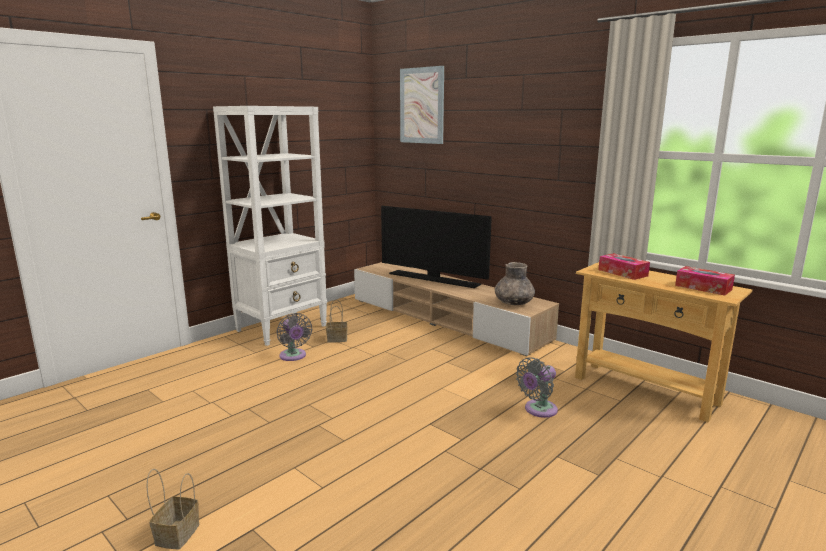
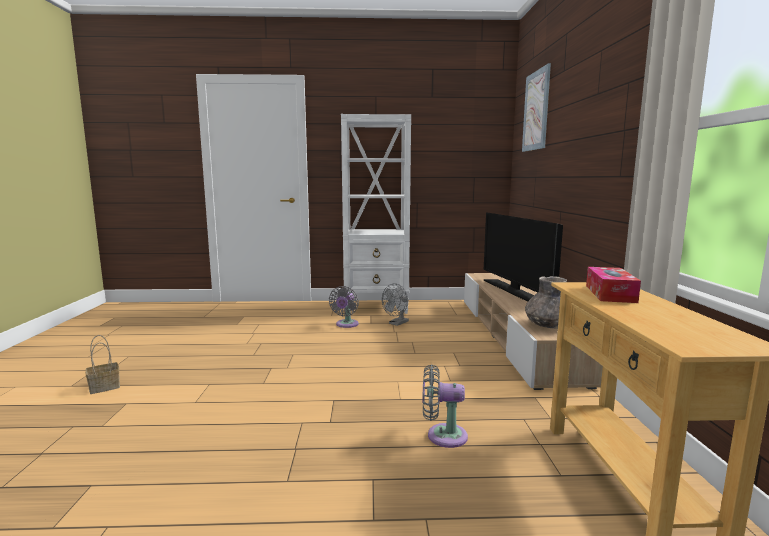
camera: 45 degrees right, 5 degrees down
(337, 339) = (397, 323): basket -> grey fan
(703, 287) = (690, 330): tissue box -> none

